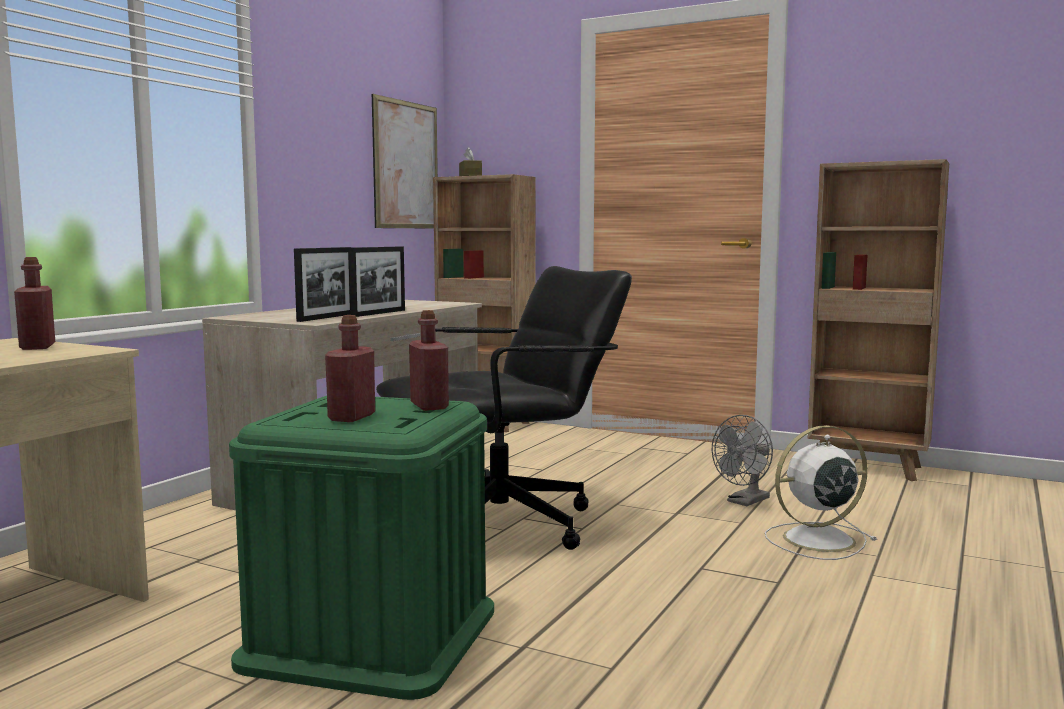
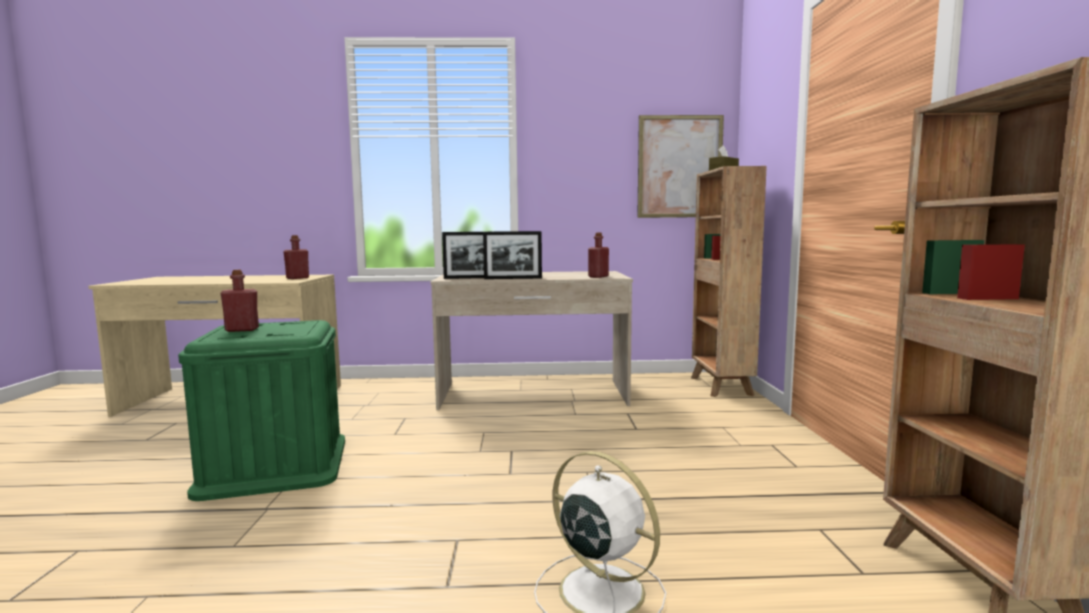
camera: 60 degrees right, 0 degrees up
(429, 406) = (284, 333): red bottle -> red bottle (598, 277)
(503, 526) = (487, 449): black office chair -> none
(745, 502) = (677, 525): grey fan -> none

